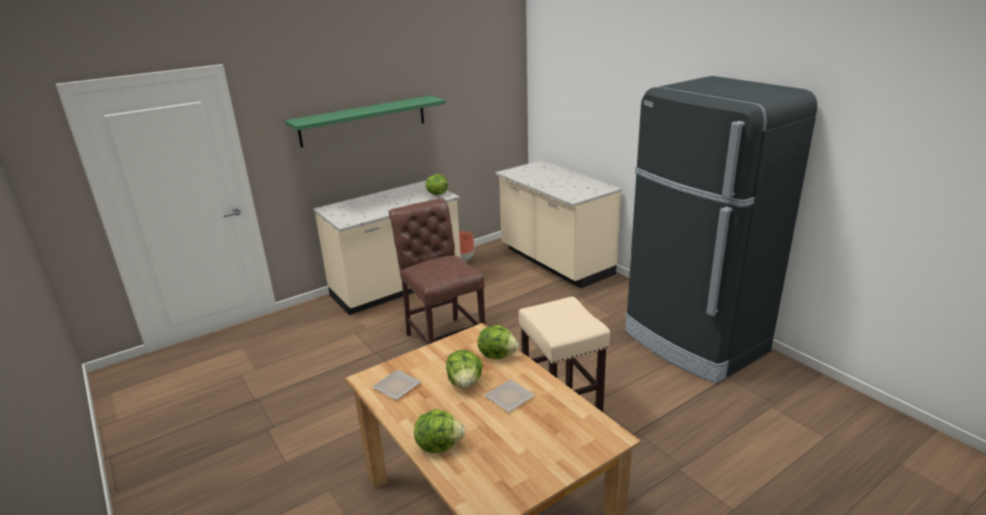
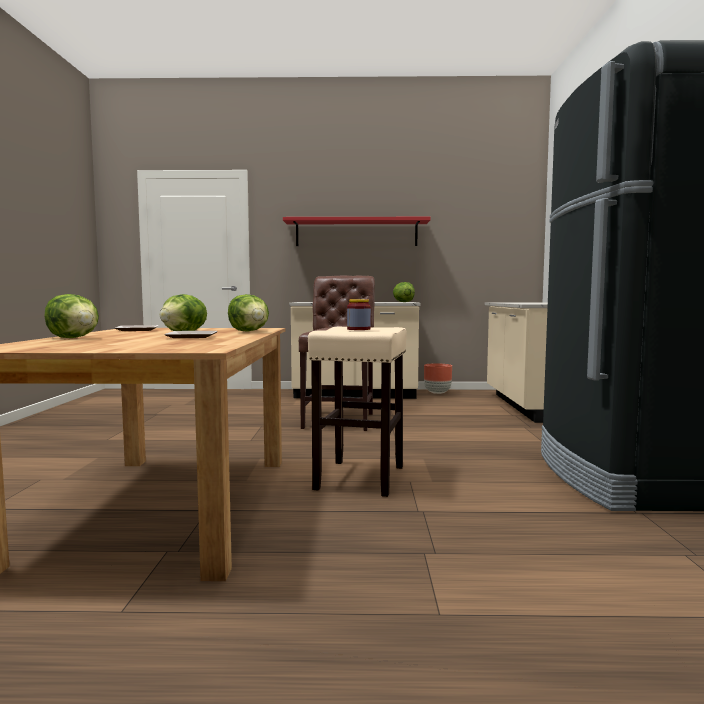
camera: 35 degrees right, 20 degrees down
(363, 120) = (356, 233): green shelf -> red shelf
(559, 317) = (358, 329): none -> jar

